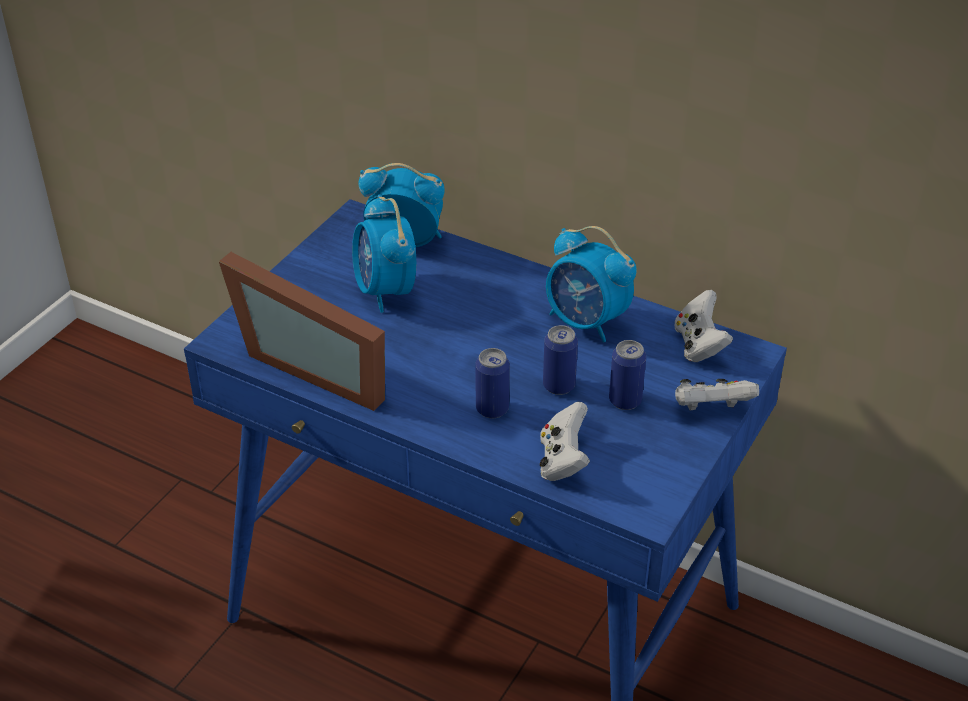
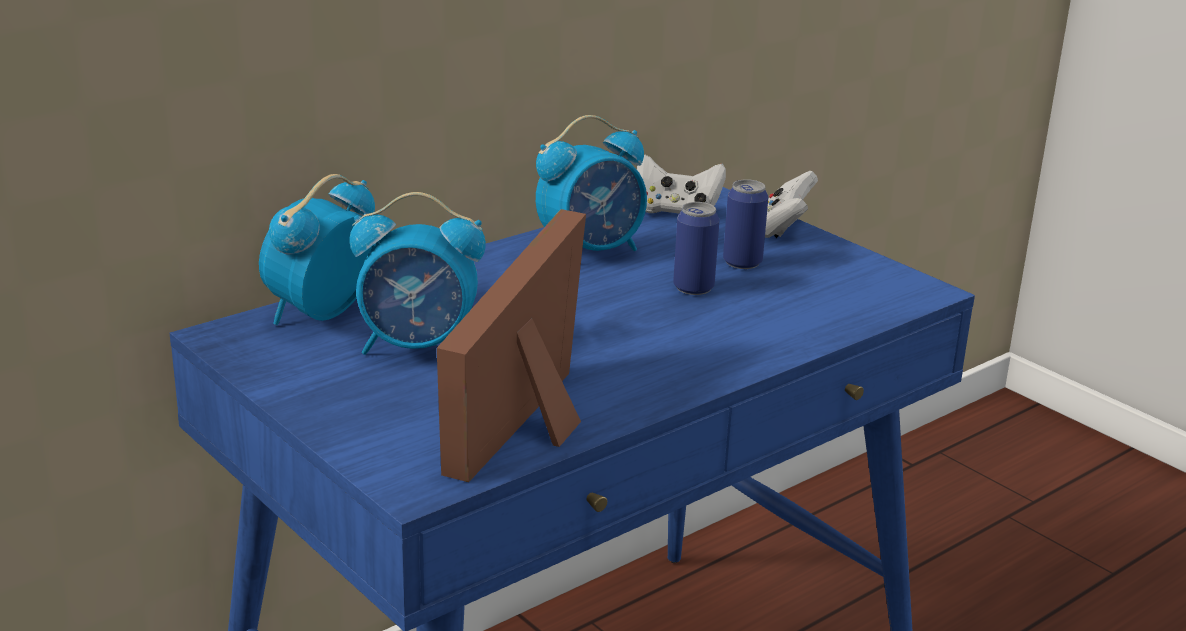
camera: 70 degrees left, 15 degrees down
(318, 365) = (538, 420): picture frame -> picture frame turned 150 degrees clockwise
(492, 409) = (710, 330): can -> none
(563, 461) = (823, 312): white game controller -> none

